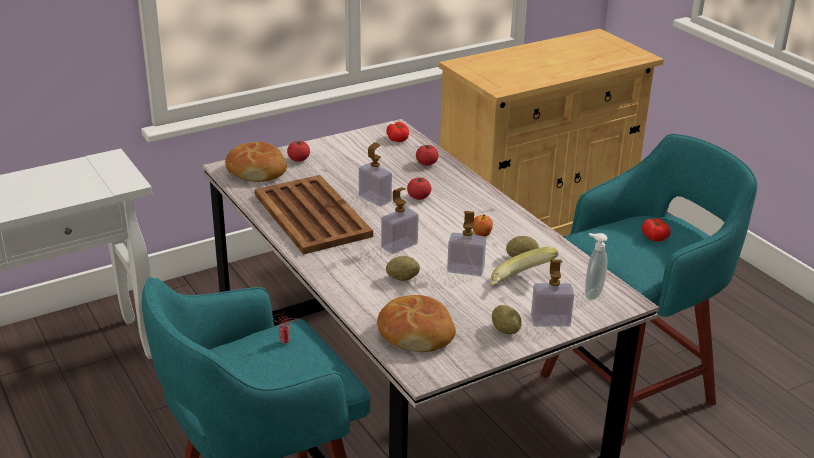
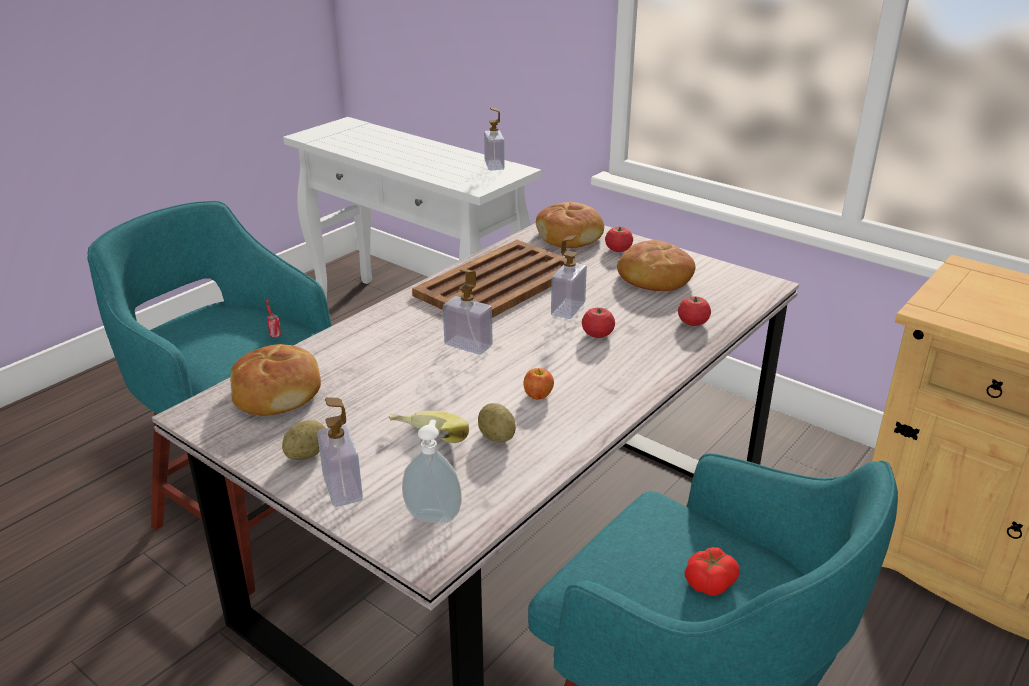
camera: 70 degrees right, 0 degrees up
(355, 159) = (654, 278): none -> bread
(398, 138) = (738, 292): tomato -> none
(402, 278) = (394, 361): potato -> none
(465, 270) = (439, 399): soap dispenser -> soap dispenser (494, 165)

